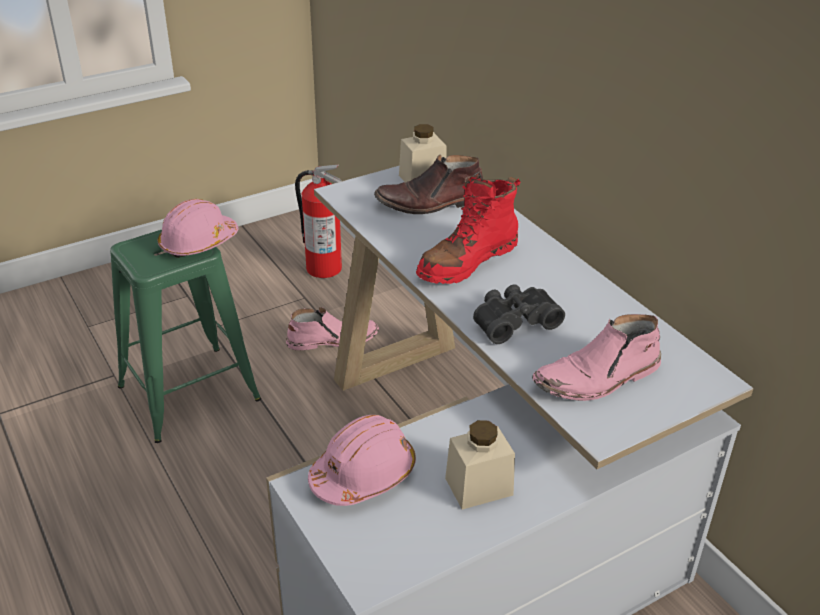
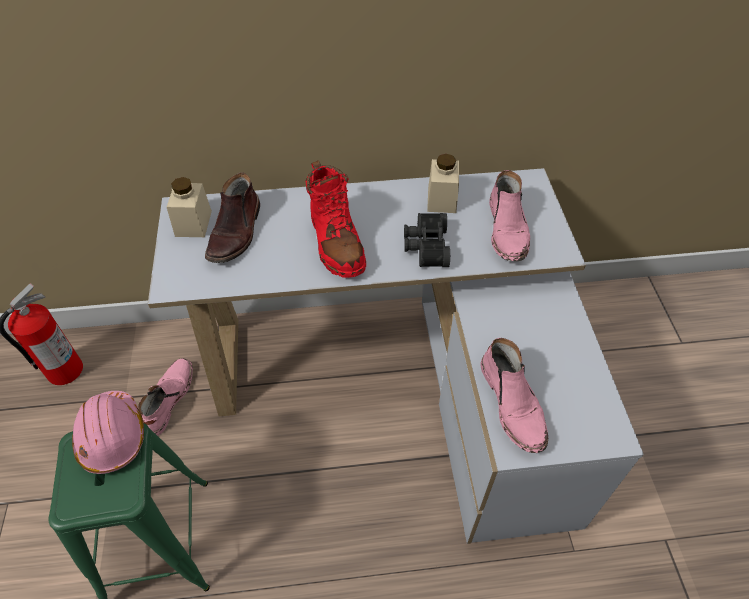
camera: 65 degrees left, 15 degrees up
(363, 474) = (513, 404): pink hard hat -> pink boot
(479, 486) = (547, 340): beige jar -> beige jar (442, 200)

